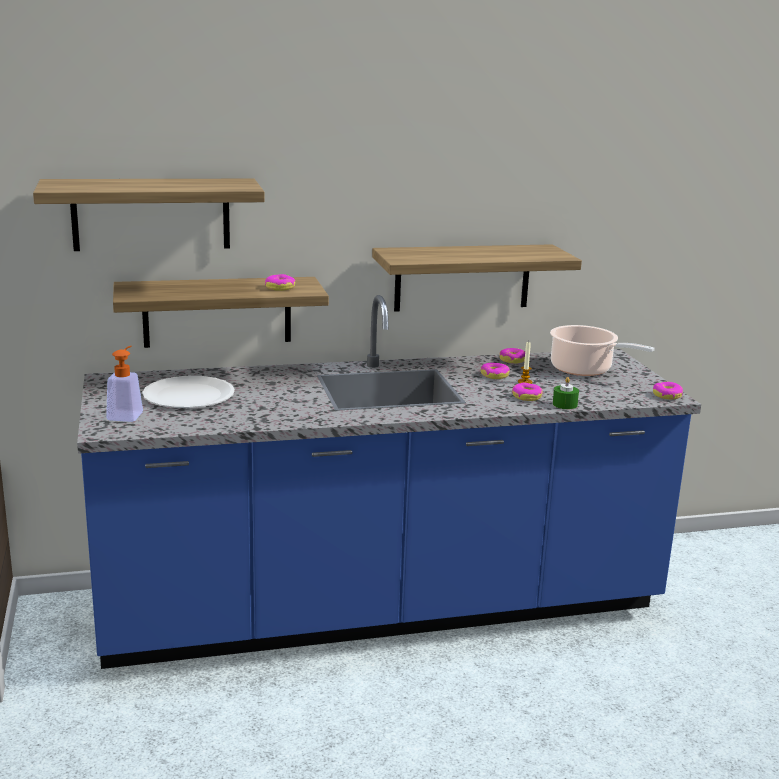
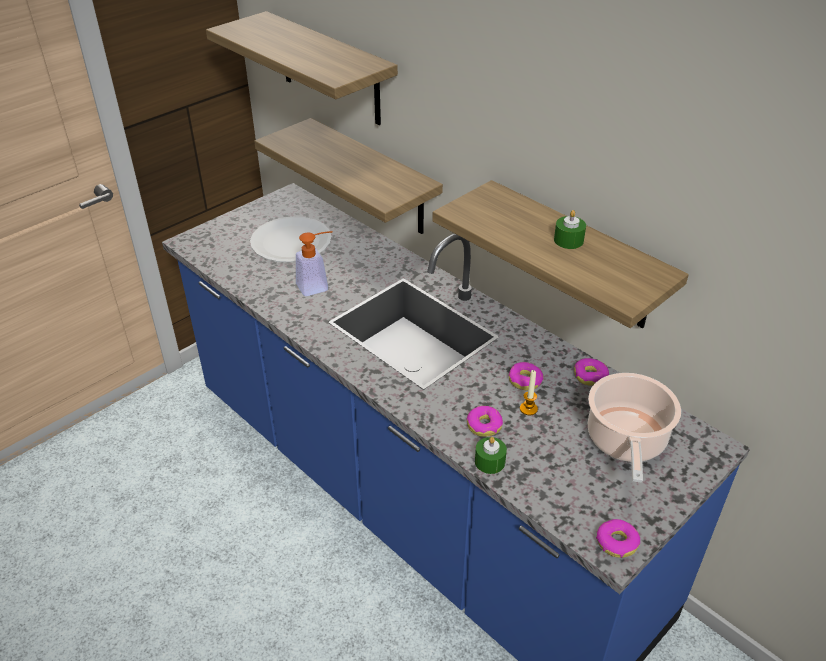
camera: 60 degrees right, 20 degrees up
(127, 414) = (228, 235): soap dispenser -> soap dispenser (318, 286)
(280, 287) = (379, 183): donut -> none
(481, 251) = (568, 240): none -> green candle

